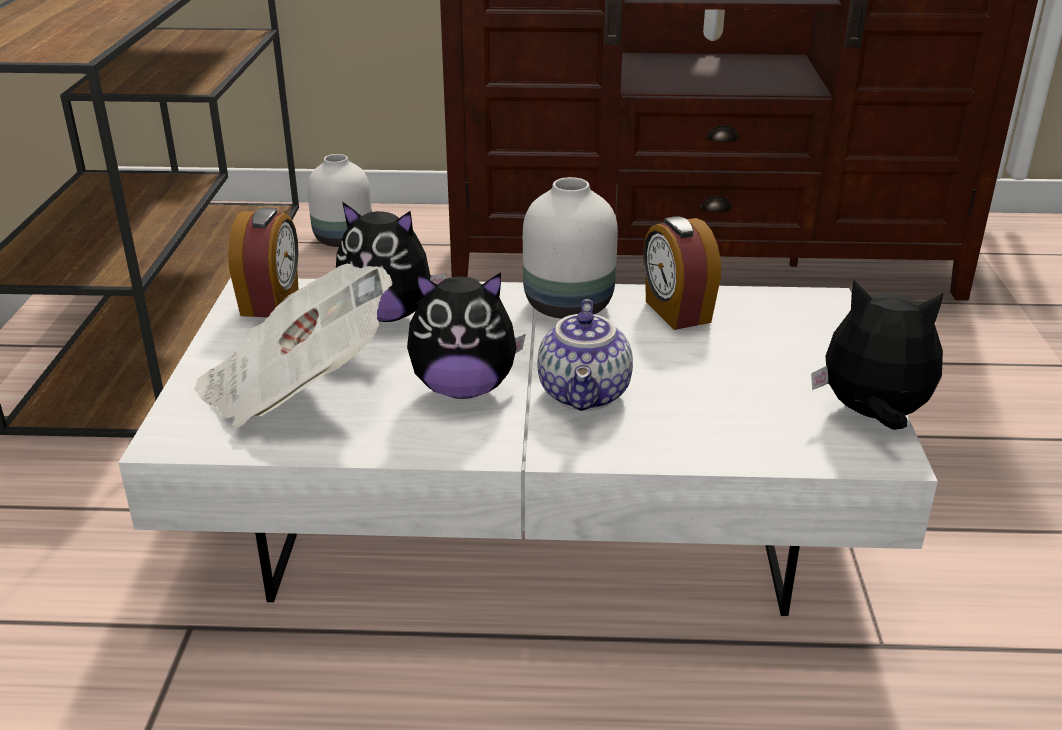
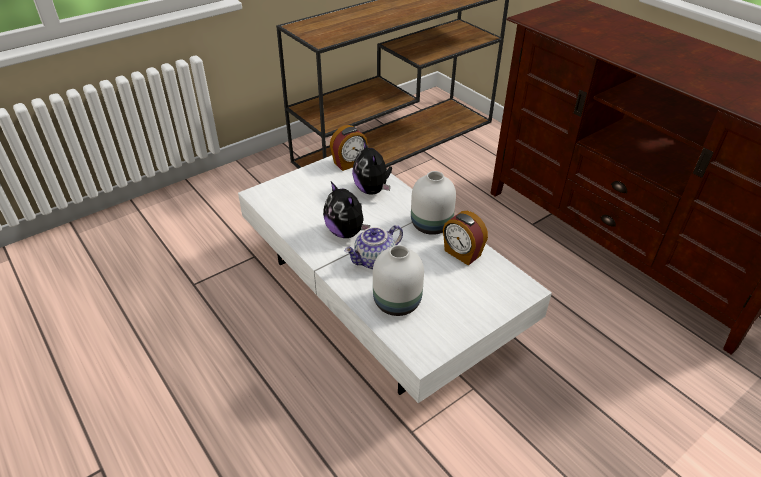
camera: 50 degrees right, 10 degrees up
(296, 388) = (307, 199): newspaper -> none
(342, 239) = (485, 146): white vase -> white vase (396, 301)
(676, 312) = (462, 253): alarm clock -> alarm clock turned 75 degrees counterclockwise
(872, 416) = (447, 342): plush toy -> none

